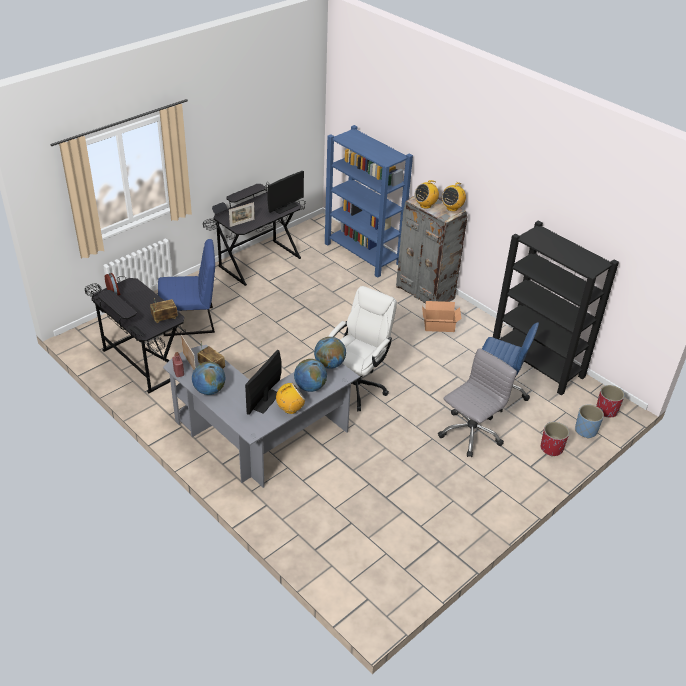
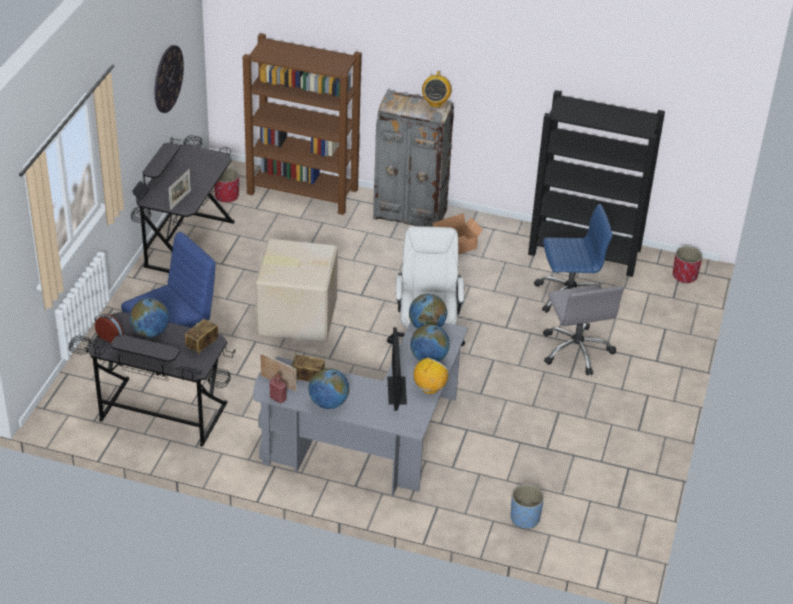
camera: 30 degrees left, 0 degrees up
(141, 298) = (150, 332): none -> globe
(272, 137) = (168, 79): none -> wall clock
(285, 207) = (213, 163): monitor -> none
(286, 332) = (296, 316): none -> cardboard box
(363, 254) = (302, 191): blue bookcase -> brown bookcase
(425, 205) = (405, 109): radio -> none
(470, 433) = (576, 350): grey office chair -> grey office chair turned 150 degrees clockwise
(551, 448) = (662, 334): red planter -> red planter (227, 196)
(586, 430) = (680, 304): blue planter -> blue planter (525, 518)

